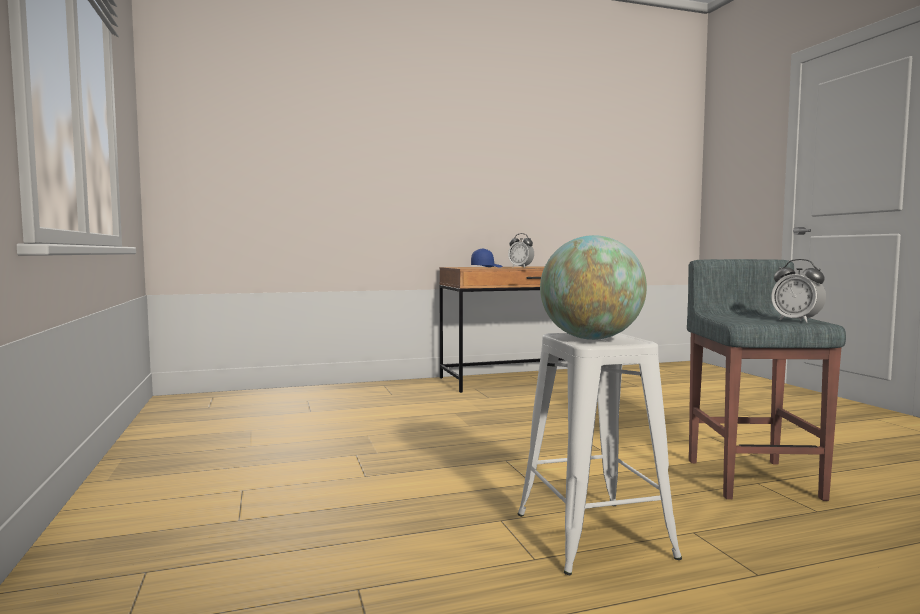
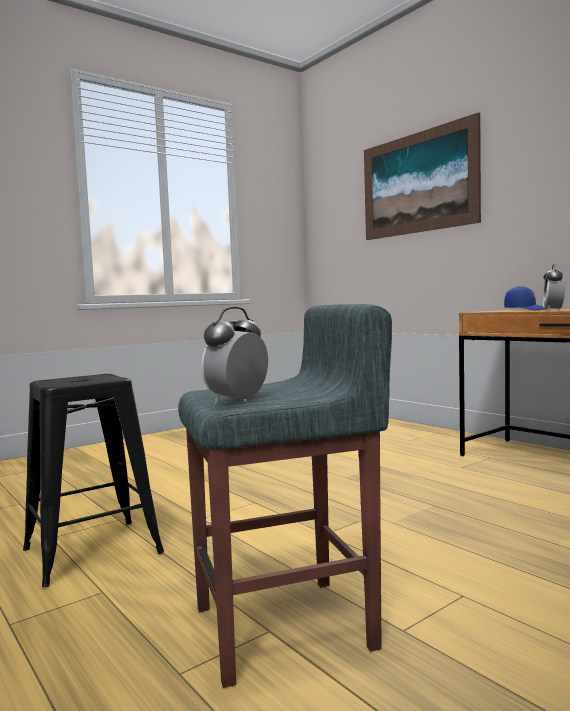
camera: 70 degrees right, 0 degrees up
(340, 137) = (418, 183): none -> picture
(591, 339) = (69, 379): globe -> none
(593, 536) = (91, 551): white stool -> black stool

